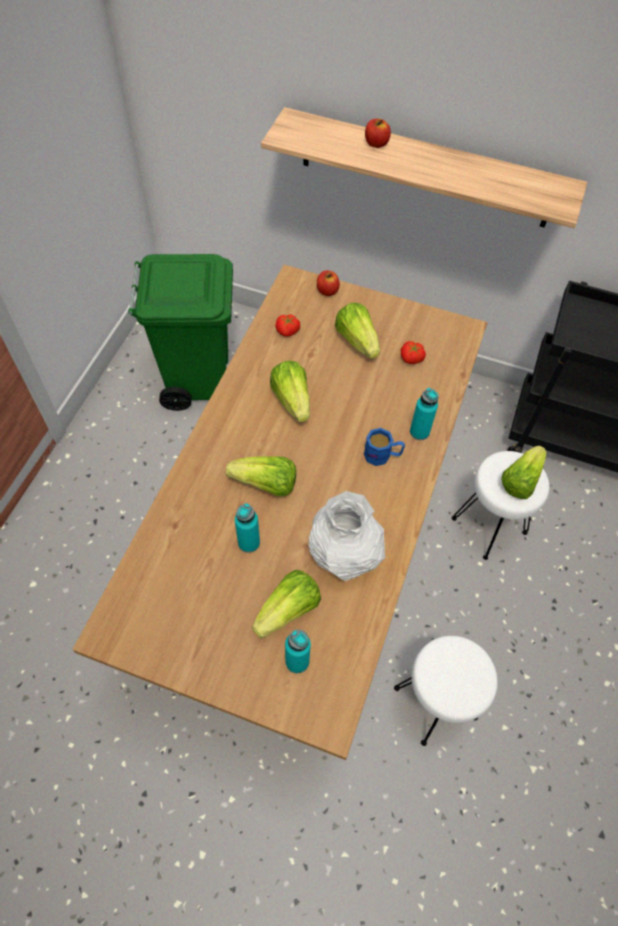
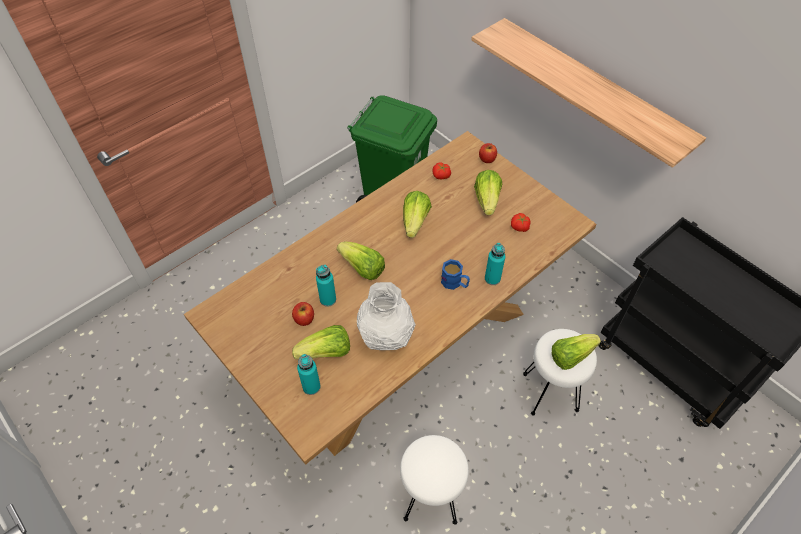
camera: 30 degrees right, 5 degrees down
(376, 143) = (554, 61): apple -> apple (304, 319)

